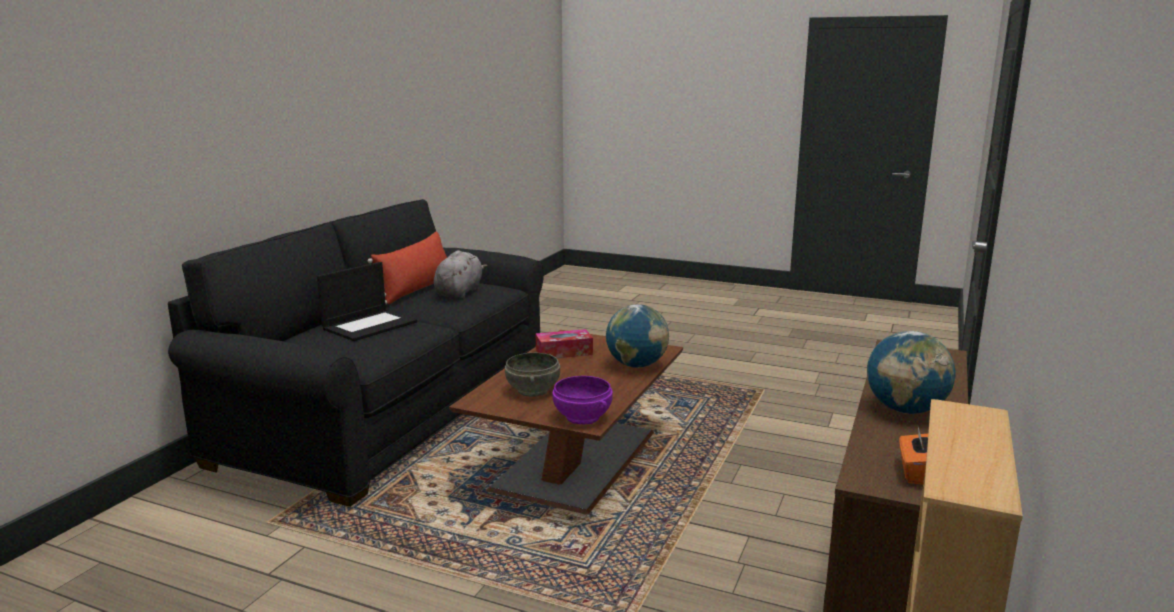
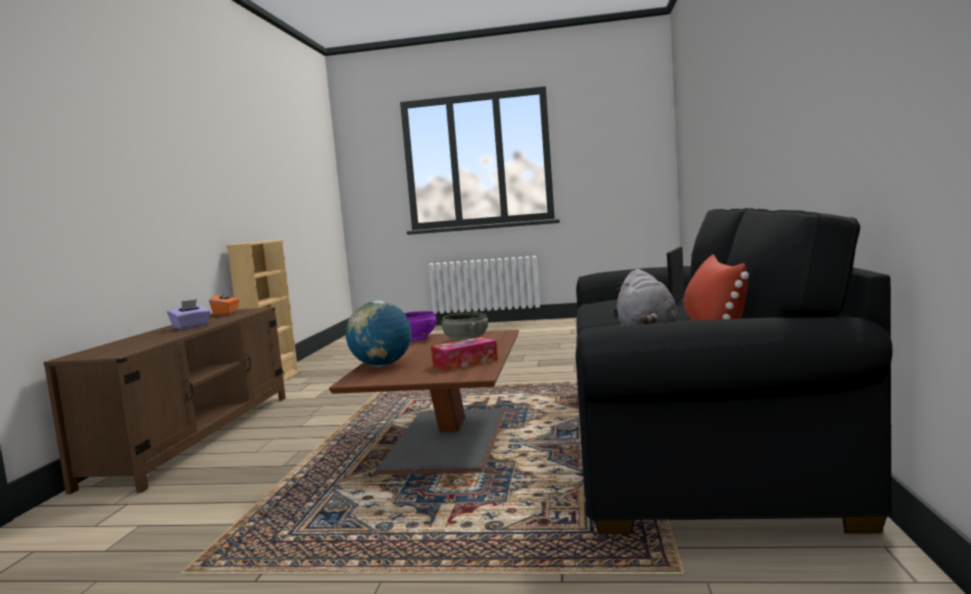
camera: 165 degrees right, 10 degrees down
(905, 410) = (191, 326): globe -> purple tissue box

